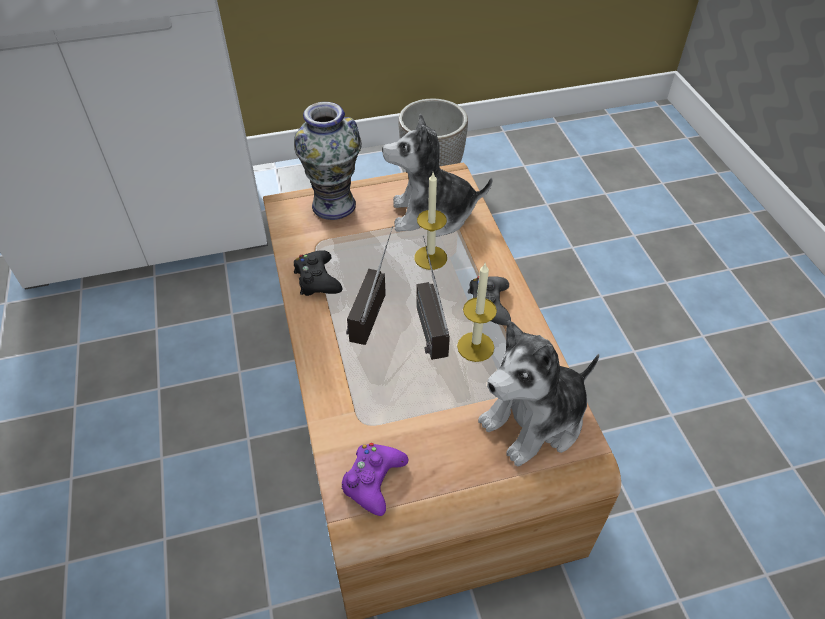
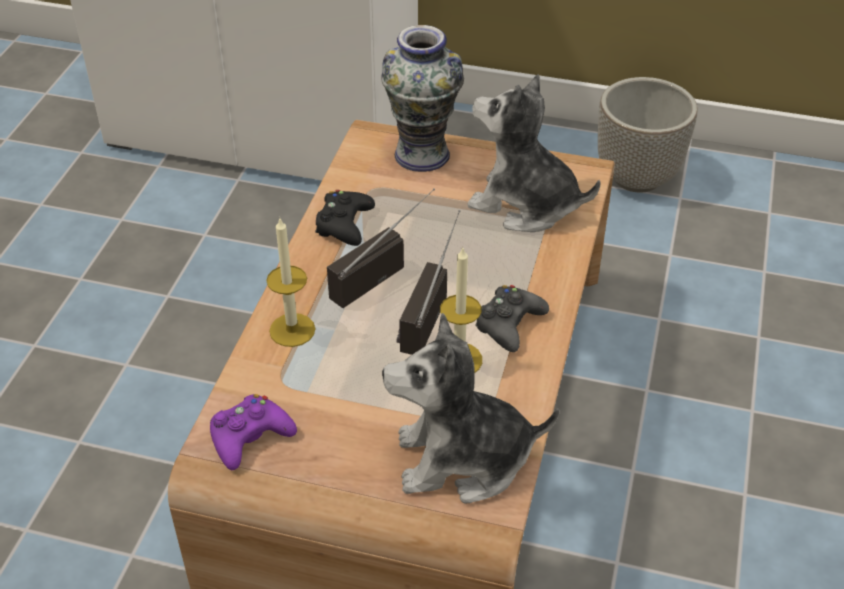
camera: 30 degrees right, 5 degrees down
(430, 257) = (485, 249): candle -> candle (292, 330)

